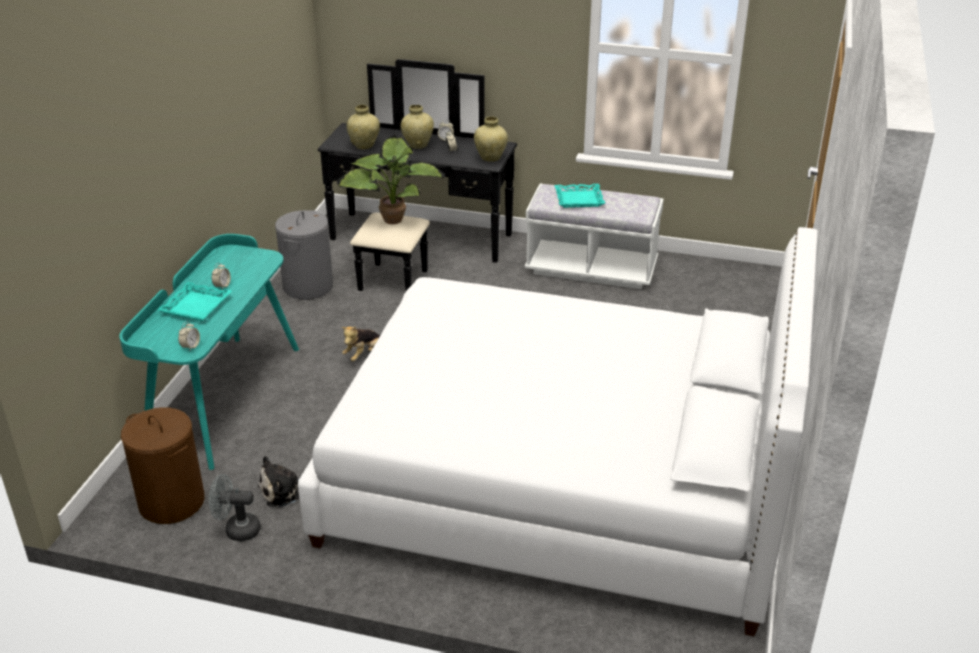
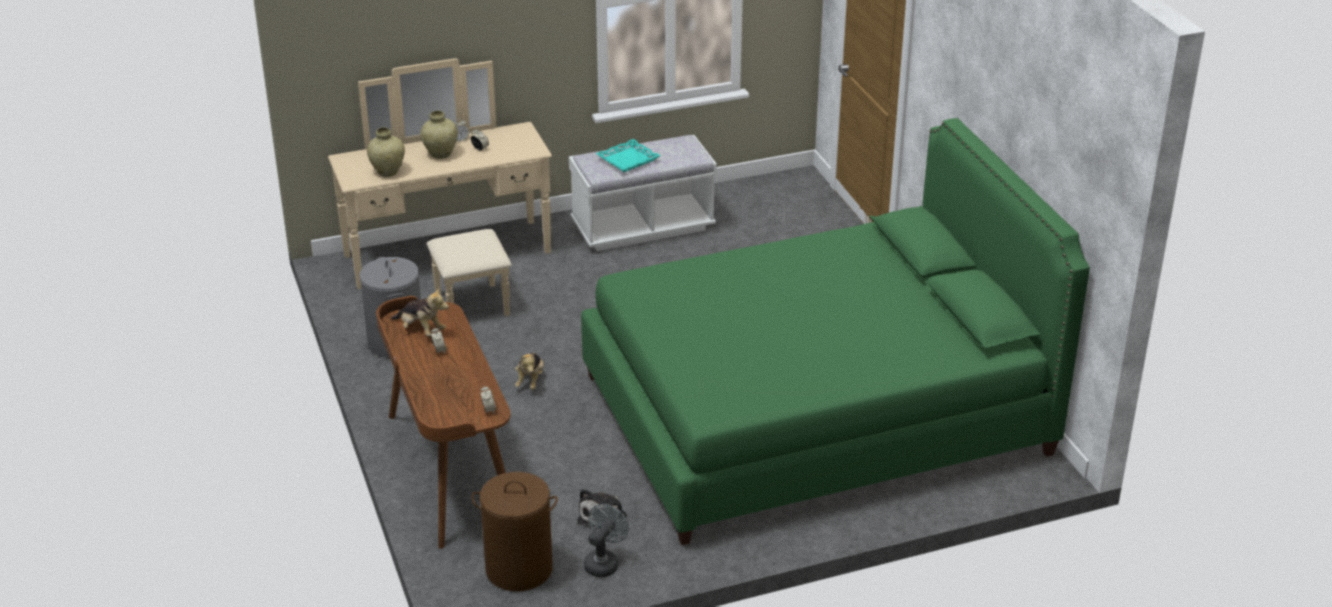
camera: 35 degrees left, 0 degrees up
(195, 306) = (441, 376): turquoise tray -> none
(223, 398) = (449, 471): turquoise desk -> brown desk
(232, 265) = (421, 330): none -> plush toy
(237, 530) = (604, 562): grey fan -> grey fan turned 150 degrees clockwise
(393, 218) = (461, 238): potted plant -> none
(415, 246) = (454, 265): black dresser -> beige dresser
(490, 158) = (527, 145): beige vase -> none
(559, 483) = (814, 414): white bed -> green bed

